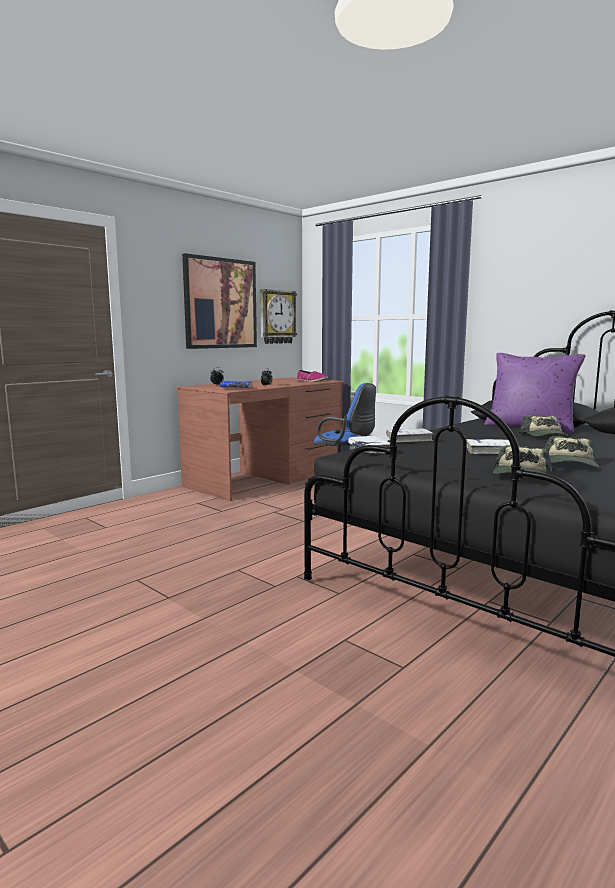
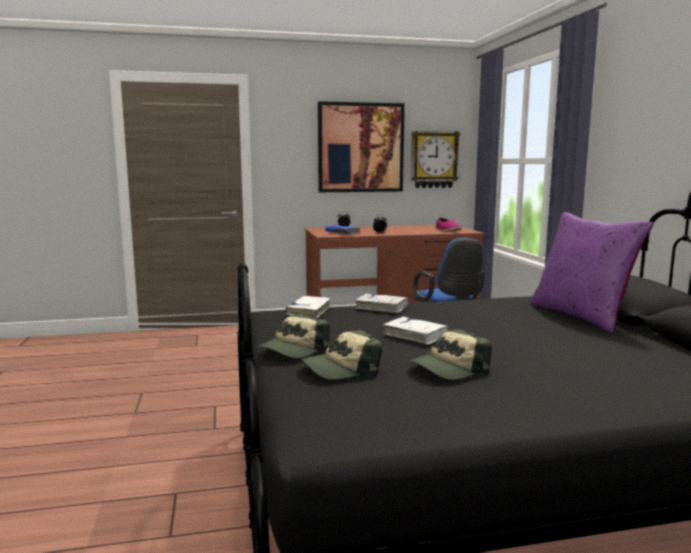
camera: 35 degrees right, 0 degrees up
(545, 436) = (554, 330): cap -> cap (293, 350)

